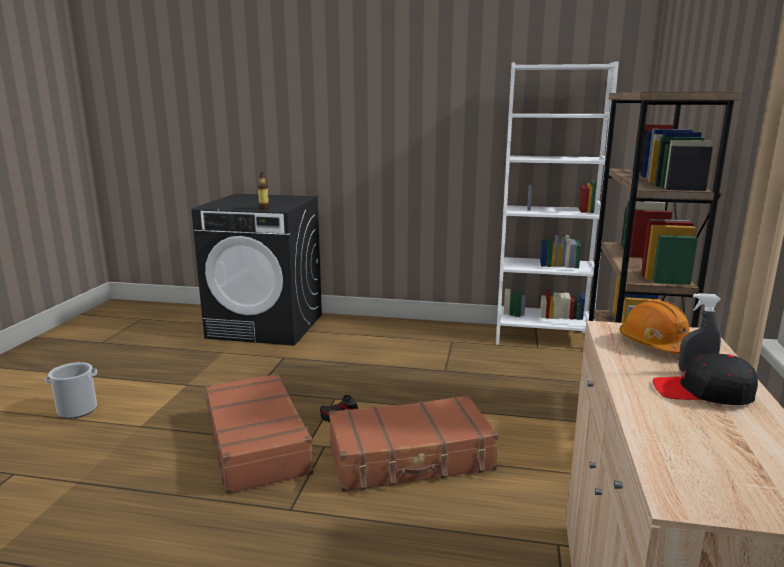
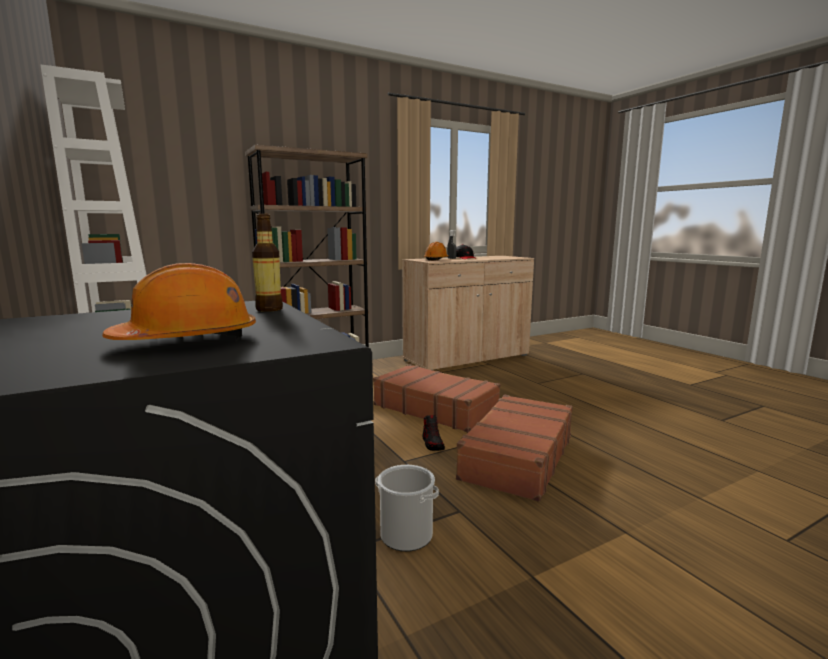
camera: 130 degrees left, 5 degrees down
(77, 410) = (735, 622): bucket -> bucket (406, 535)
(238, 202) = (188, 340): none -> orange hard hat

